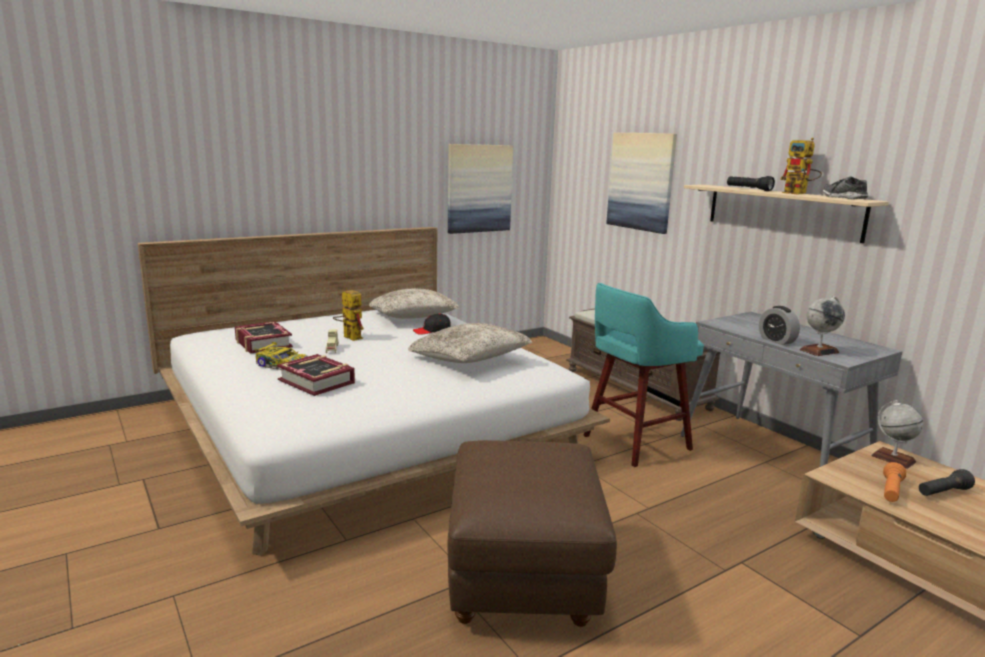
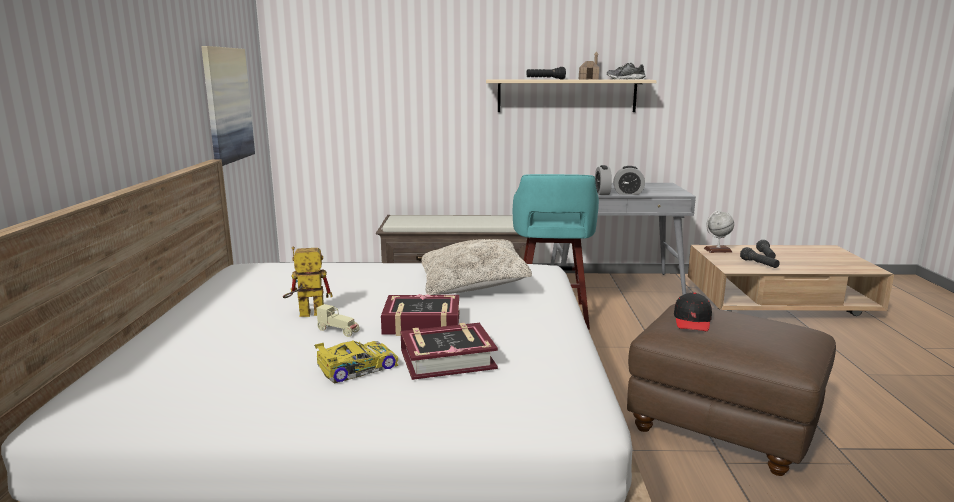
camera: 55 degrees left, 0 degrees up
(262, 343) = (237, 366): book -> book (422, 323)
(412, 317) = (289, 275): beige pillow -> none
(432, 331) = (357, 277): black cap -> black cap (692, 321)
(641, 181) = (408, 82): picture -> none
(751, 332) = (602, 193): none -> alarm clock
(799, 194) = (588, 79): toy robot -> toy house
(819, 351) = (659, 192): globe -> none
(891, 491) = (759, 264): orange flashlight -> black flashlight

